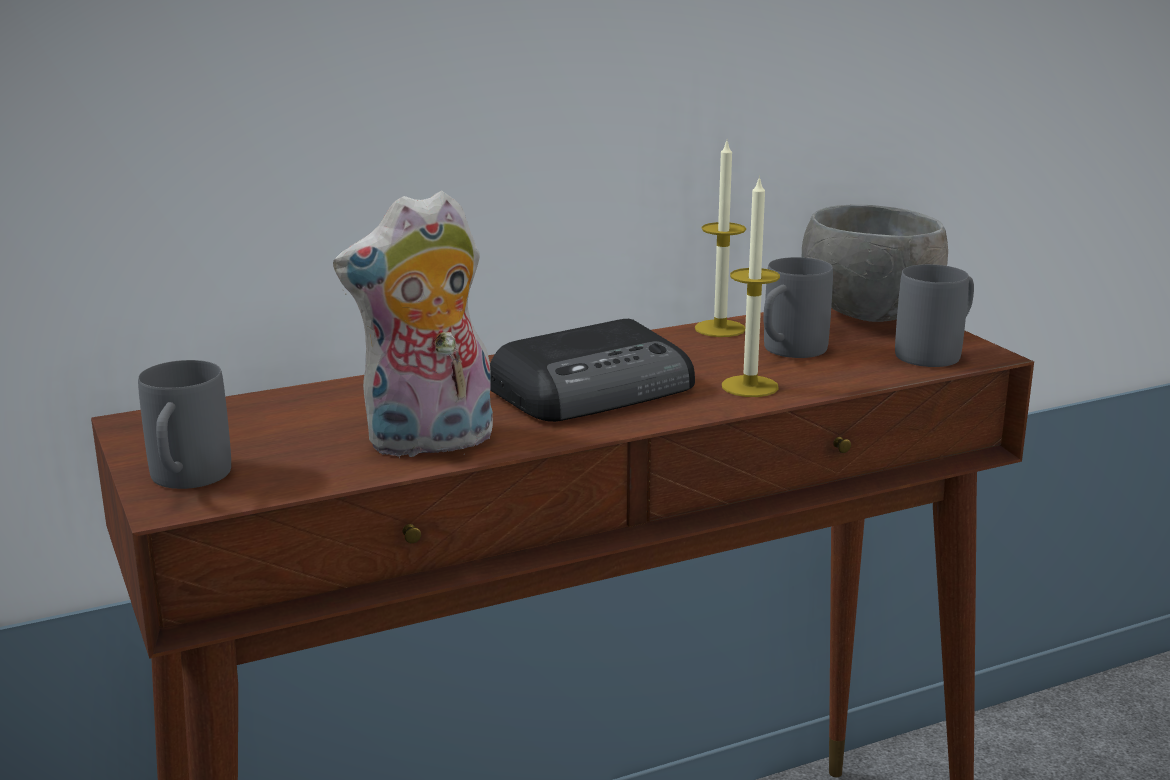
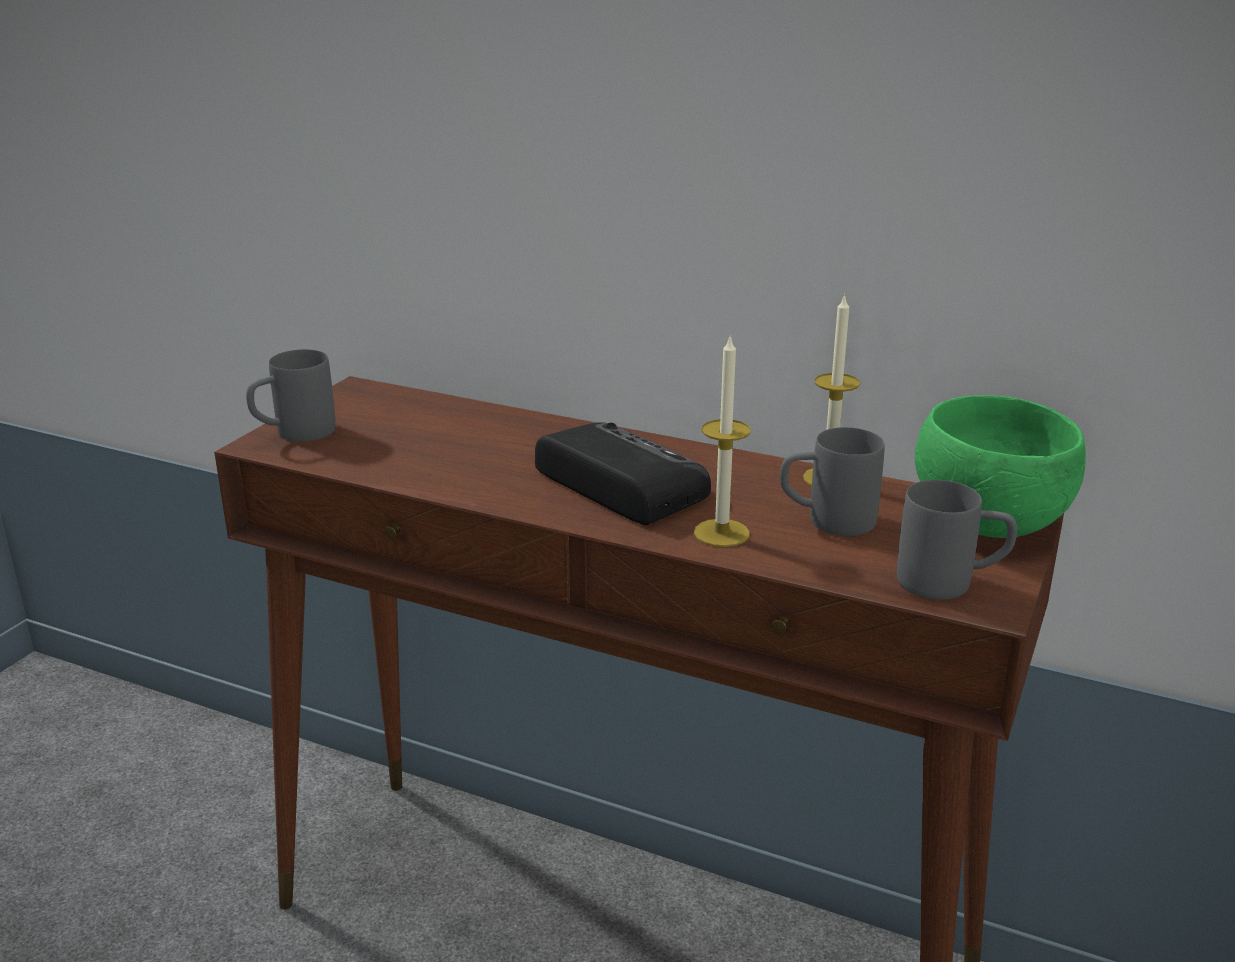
camera: 50 degrees right, 5 degrees up
(429, 443) = (440, 471): plush toy -> none
(596, 389) = (619, 484): radio -> radio turned 150 degrees counterclockwise
(870, 316) = (988, 524): grey bowl -> green bowl

